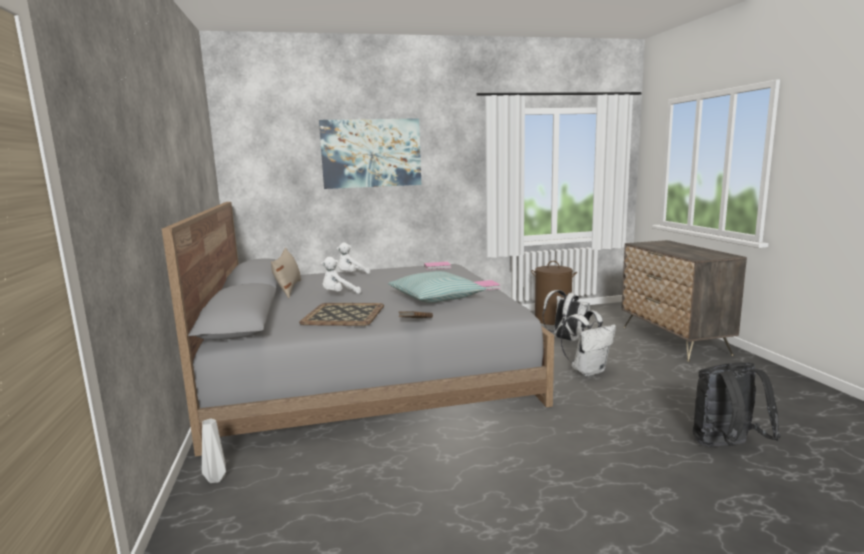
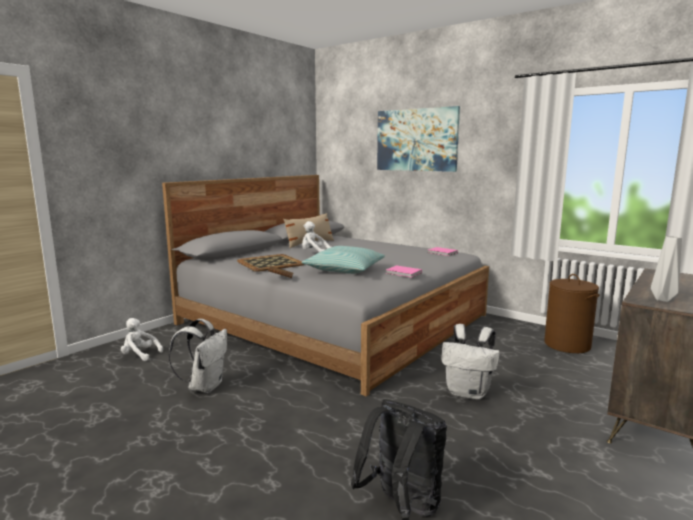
camera: 50 degrees right, 0 degrees up
(215, 479) = (156, 336): grey vase -> grey vase (662, 299)
(351, 275) = (369, 244): white plush toy -> white plush toy (139, 355)
(566, 339) = (527, 364): white backpack -> white backpack (205, 386)

